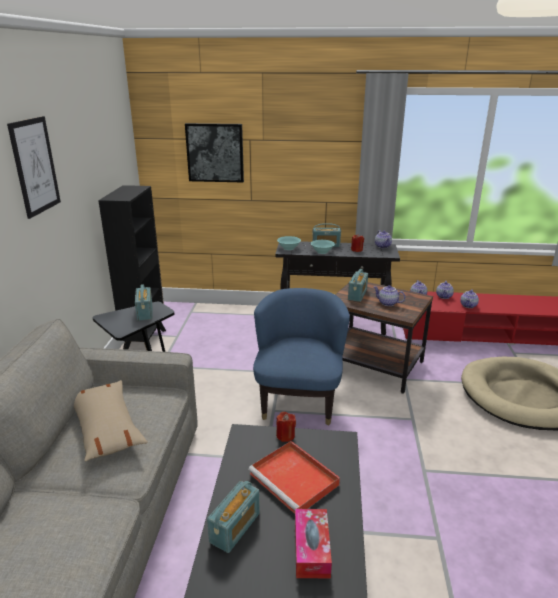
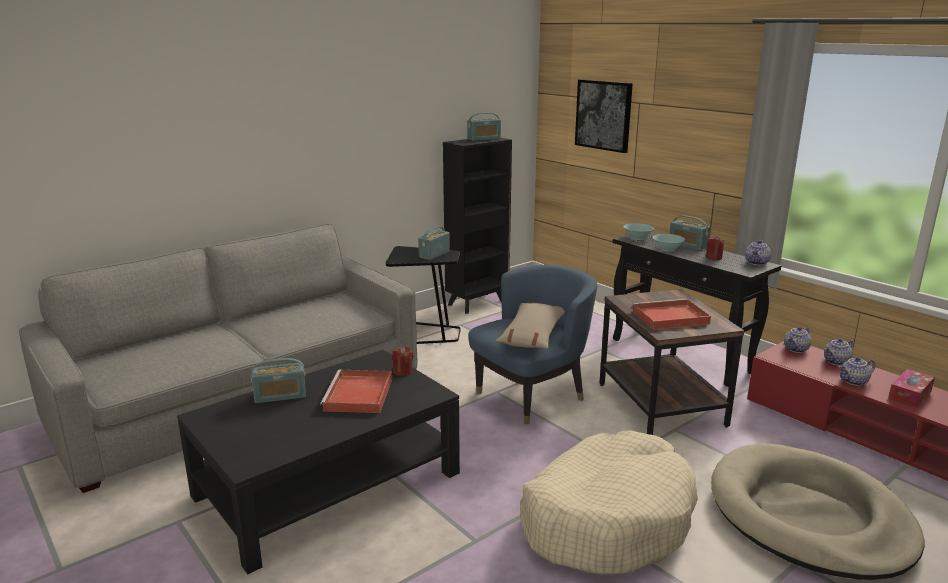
camera: 45 degrees right, 5 degrees down
(35, 166) = (362, 95): picture -> none
(106, 427) = (305, 315): beige pillow -> beige pillow (532, 335)
(311, 549) = (297, 429): tissue box -> tissue box (909, 395)
(357, 294) = (652, 301): radio -> radio (484, 139)
(387, 303) = (669, 317): teapot -> red tray
(467, 464) = (606, 519): none -> beige dog bed

